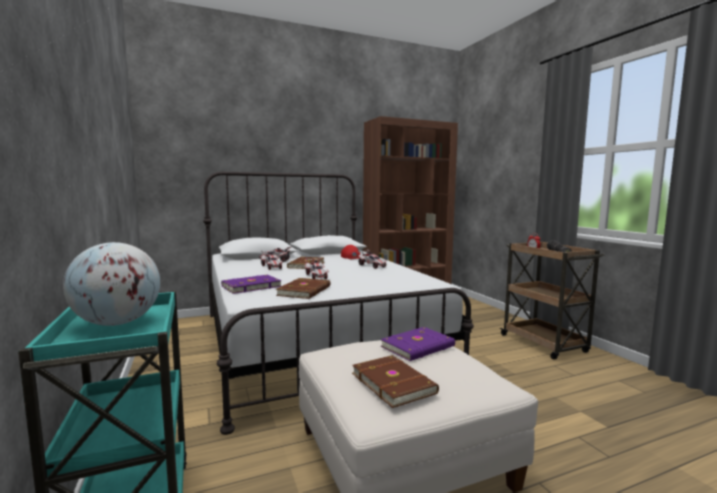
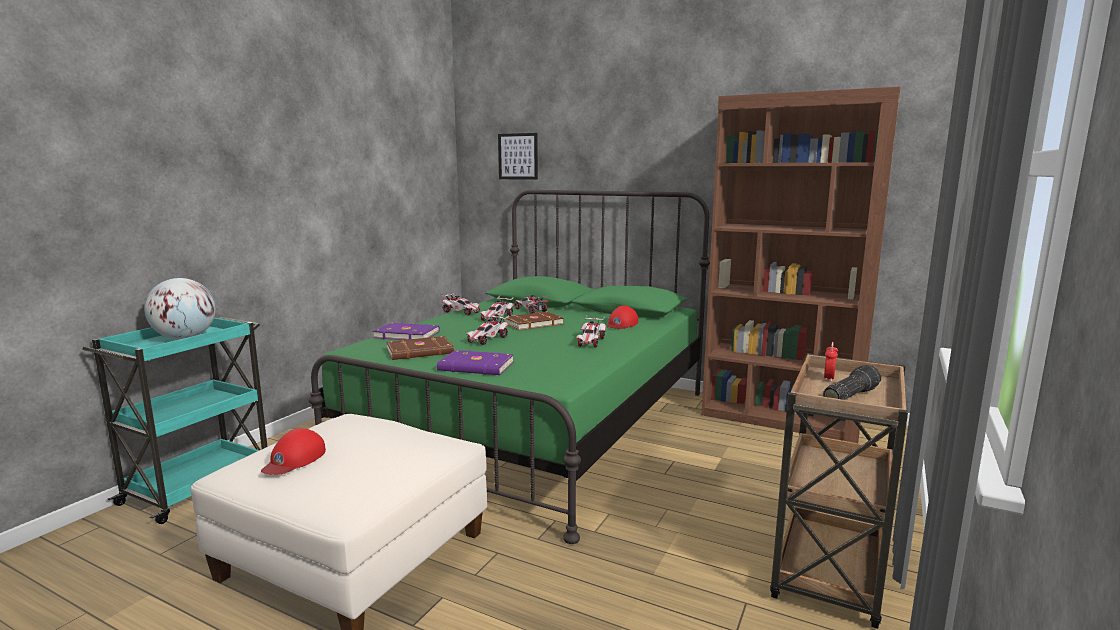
camera: 50 degrees right, 5 degrees up
(204, 145) = (518, 156): none -> picture
(231, 269) = (461, 312): none -> toy car
(313, 342) = (536, 425): white bed -> green bed
(394, 382) = (294, 459): brown book -> red cap
(419, 347) = (398, 446): purple book -> purple book (476, 367)

